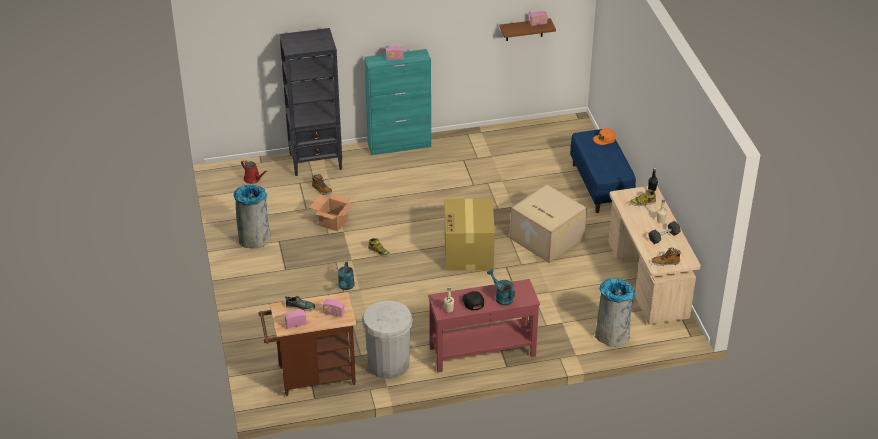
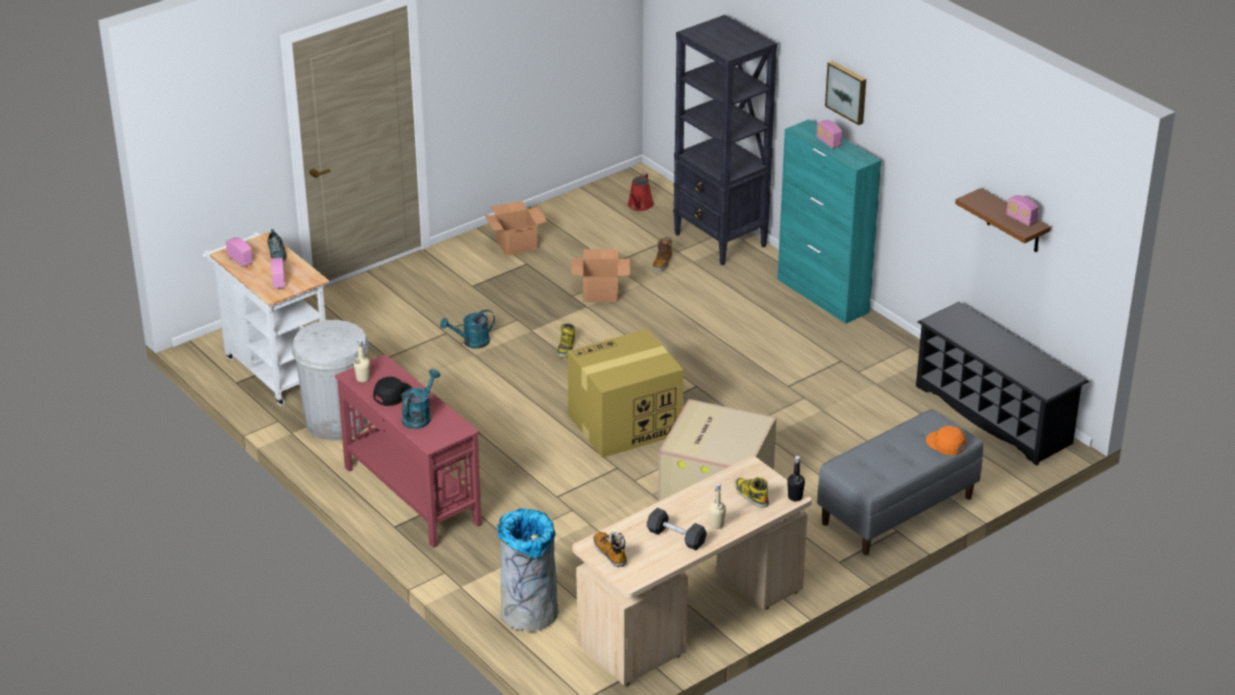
camera: 65 degrees right, 5 degrees down
(254, 239) = (516, 245): grey trash can -> cardboard box
(311, 377) = (274, 368): brown cart -> white cart
(390, 26) = (847, 92): none -> picture
(543, 129) = (994, 415): none -> black shoe rack
(601, 186) = (897, 511): blue bench -> grey bench

